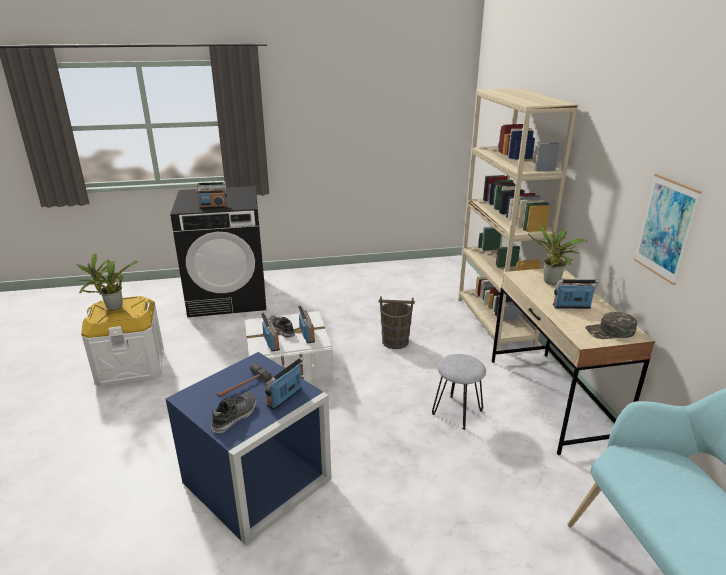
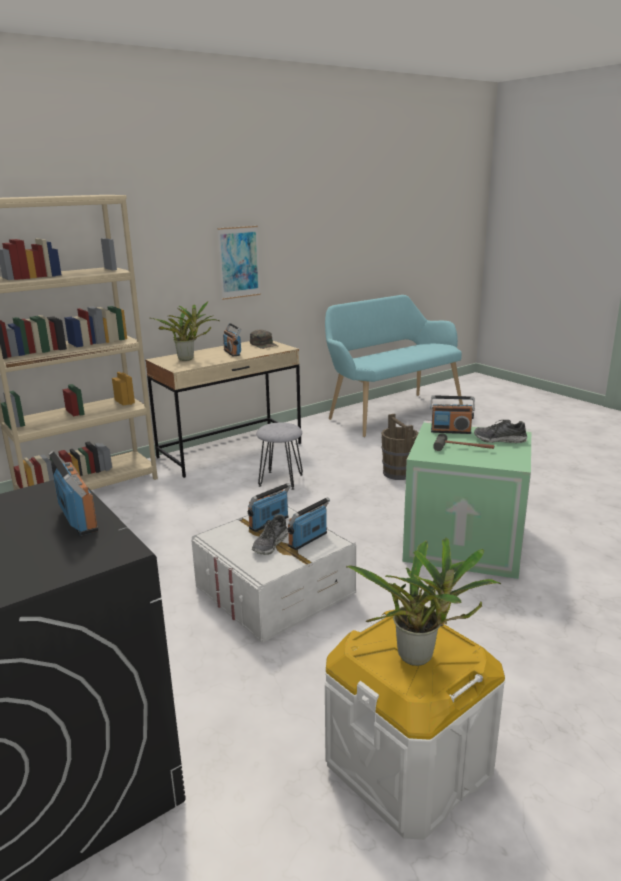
camera: 115 degrees left, 5 degrees down
(256, 482) = (466, 541): blue storage box -> green storage box
(395, 341) = (168, 533): brown bucket -> brown bucket (398, 473)

